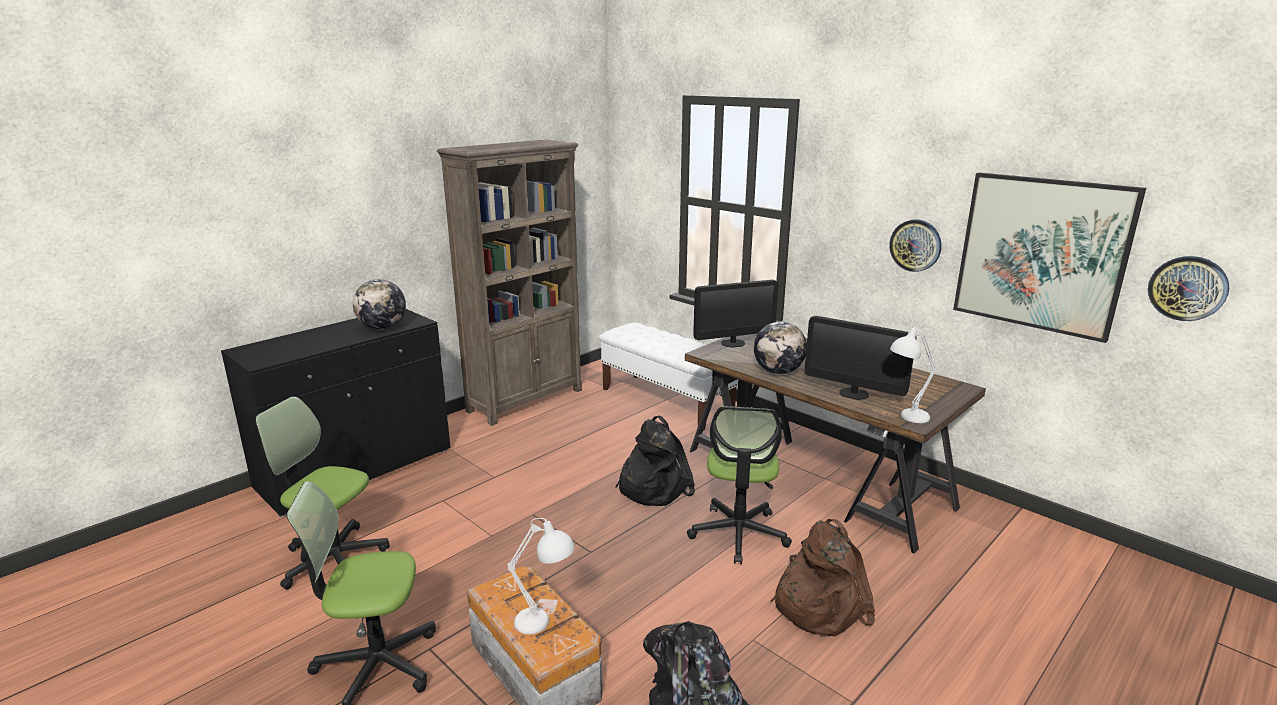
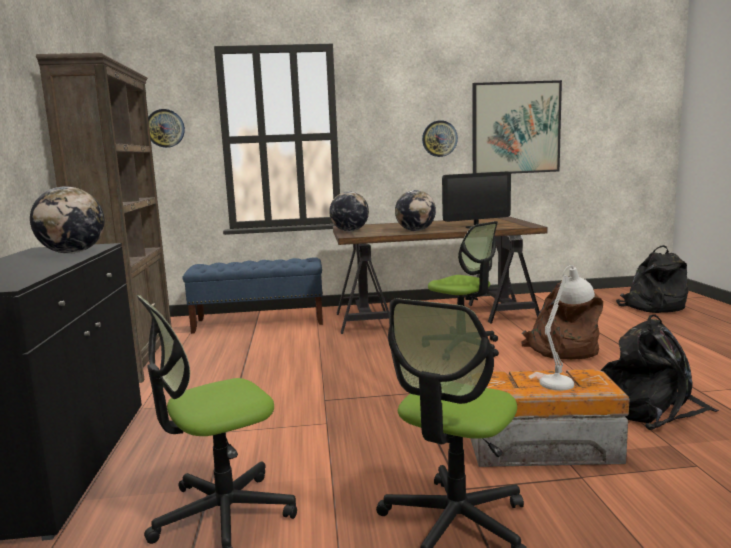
camera: 50 degrees left, 10 degrees down
(652, 487) = (364, 354): black backpack -> black backpack (652, 307)
(666, 401) = (259, 322): white bench -> blue bench
(733, 343) = (349, 231): monitor -> globe
(904, 418) = (522, 226): white table lamp -> none
(1187, 288) = (586, 132): wall clock -> wall clock (165, 128)

